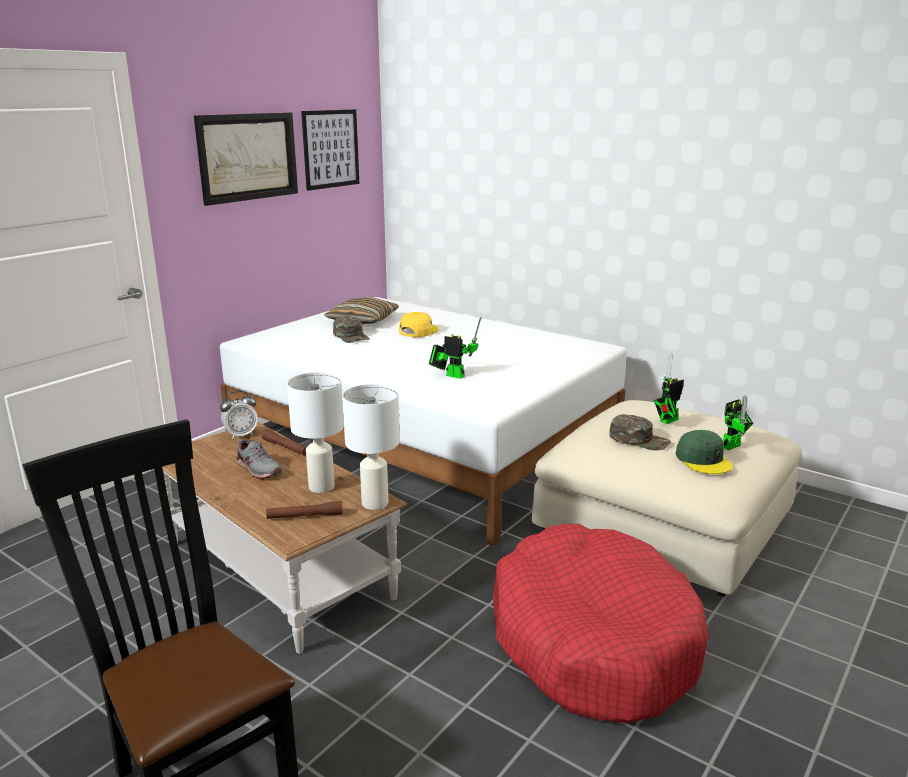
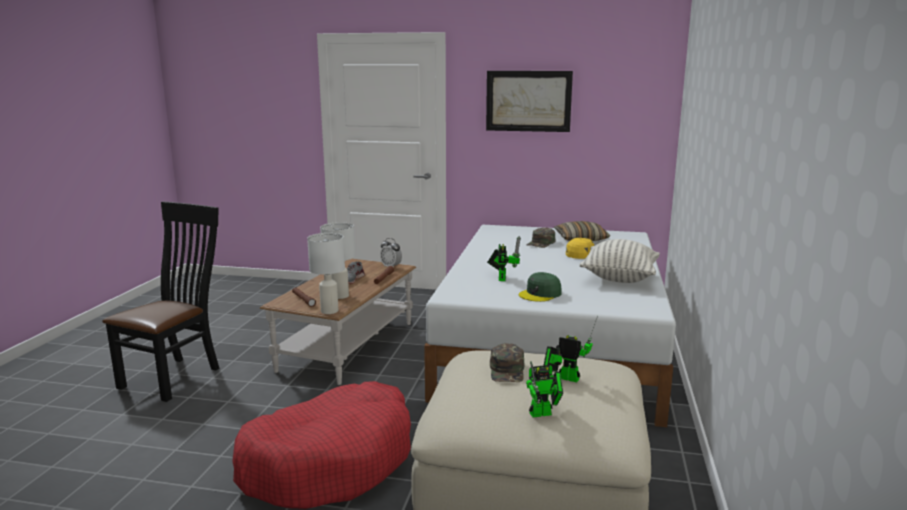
camera: 65 degrees right, 5 degrees down
(331, 149) = (614, 101): picture -> none
(506, 336) = (619, 278): none -> pillow
(703, 460) = (492, 401): green cap -> green cap (540, 294)
(732, 445) = (544, 413): toy robot -> toy robot turned 45 degrees counterclockwise

